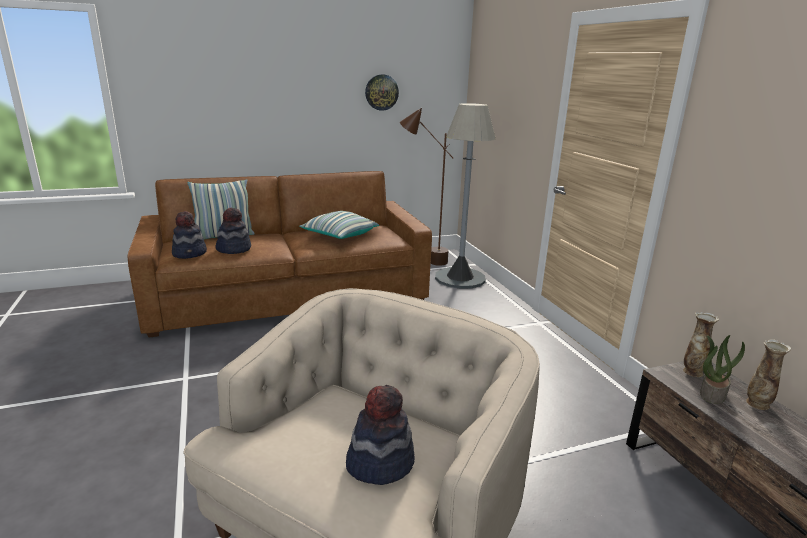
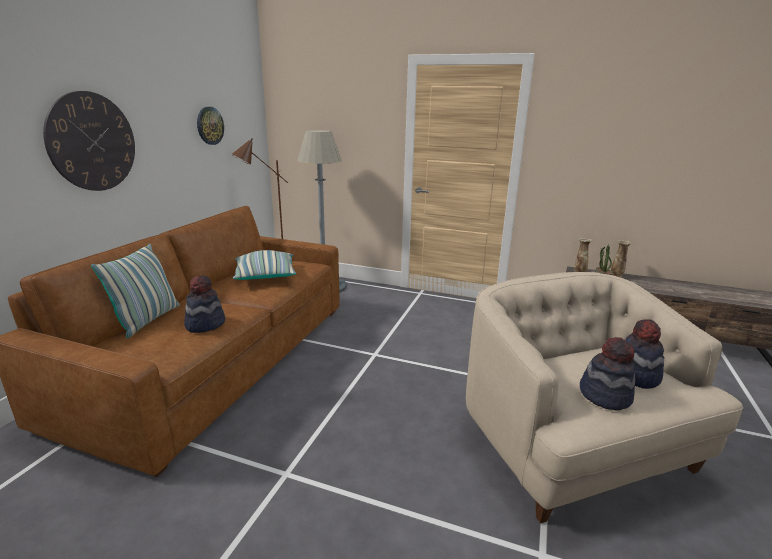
camera: 50 degrees left, 0 degrees up
(190, 253) = (170, 348): hat -> hat (605, 395)
(254, 97) = (92, 142): none -> wall clock

